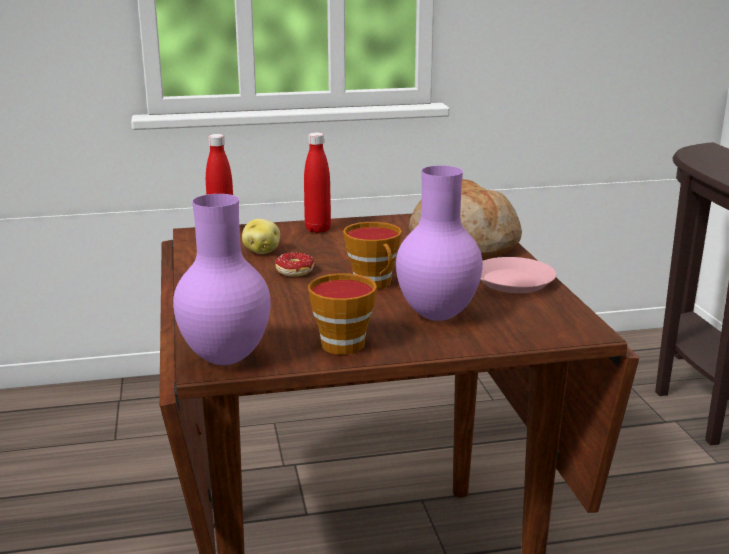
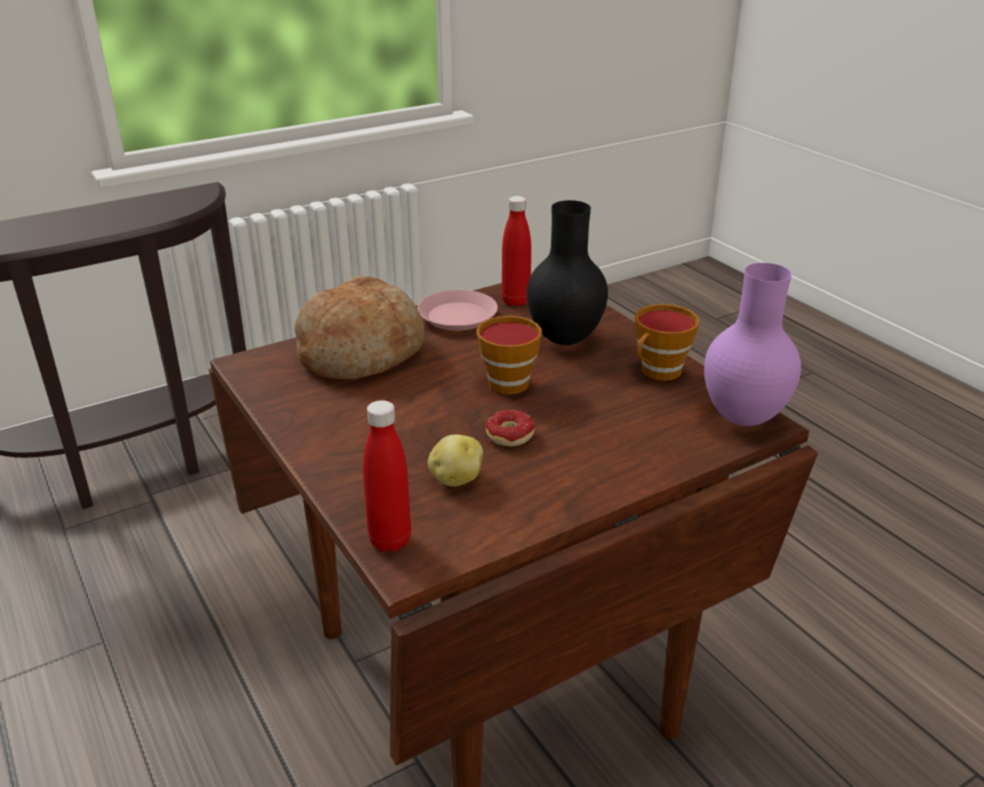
camera: 110 degrees left, 10 degrees up
(317, 229) = (346, 457): red bottle -> red bottle (515, 301)
(439, 316) = (565, 338): purple vase -> black vase

